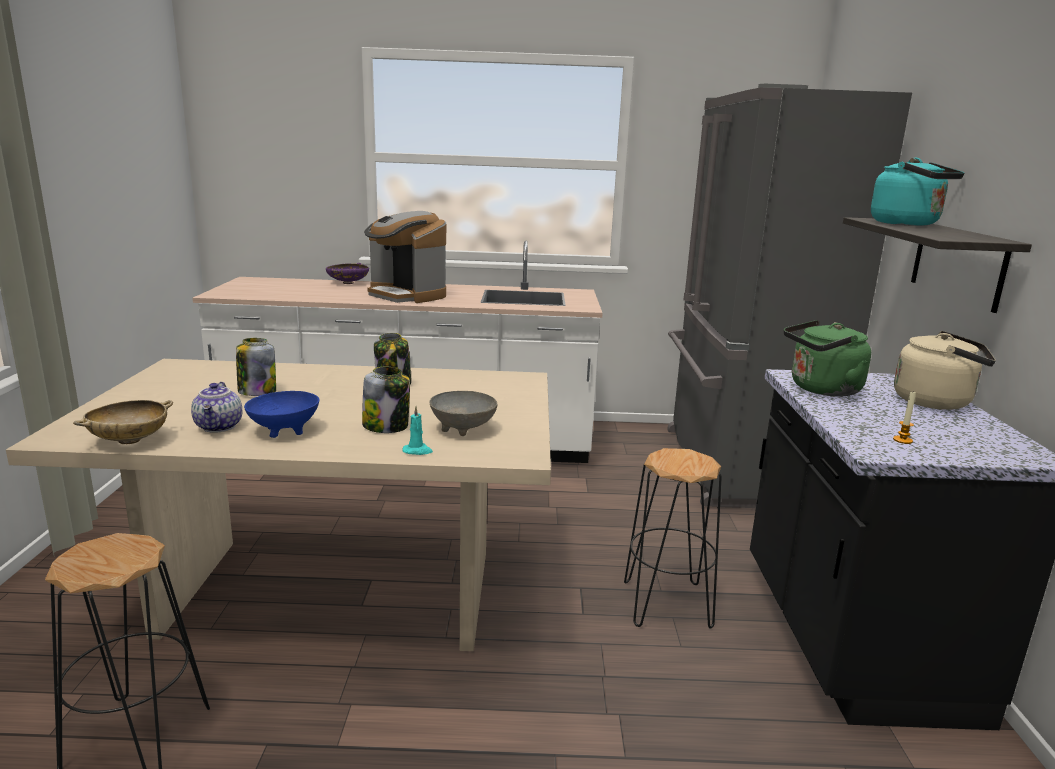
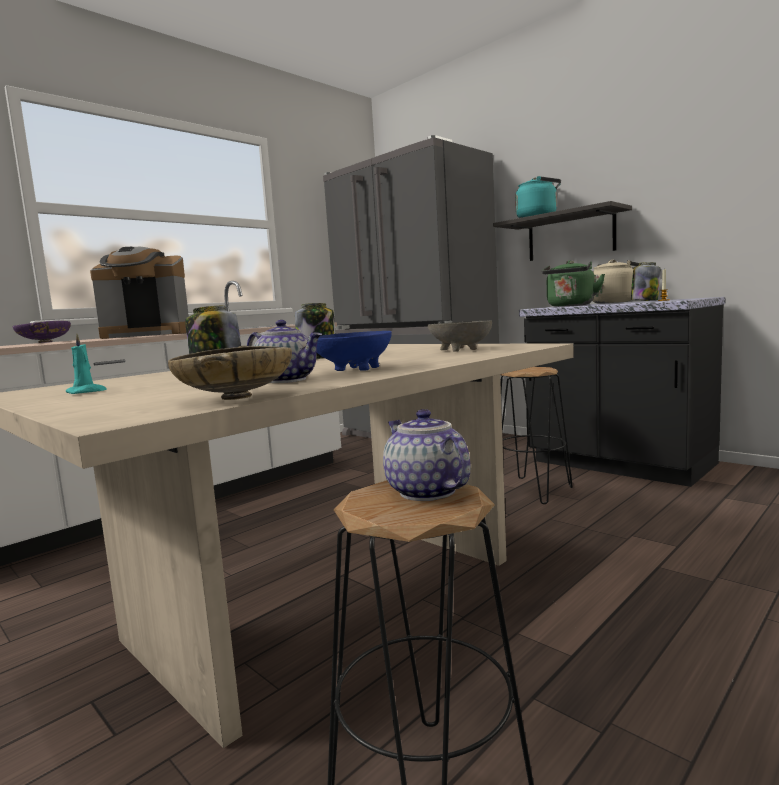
camera: 45 degrees left, 10 degrees down
(119, 556) = (425, 492): none -> teapot
(386, 426) = (413, 357): jar -> jar (644, 301)
(418, 451) = (486, 354): turquoise candle -> turquoise candle (87, 392)

